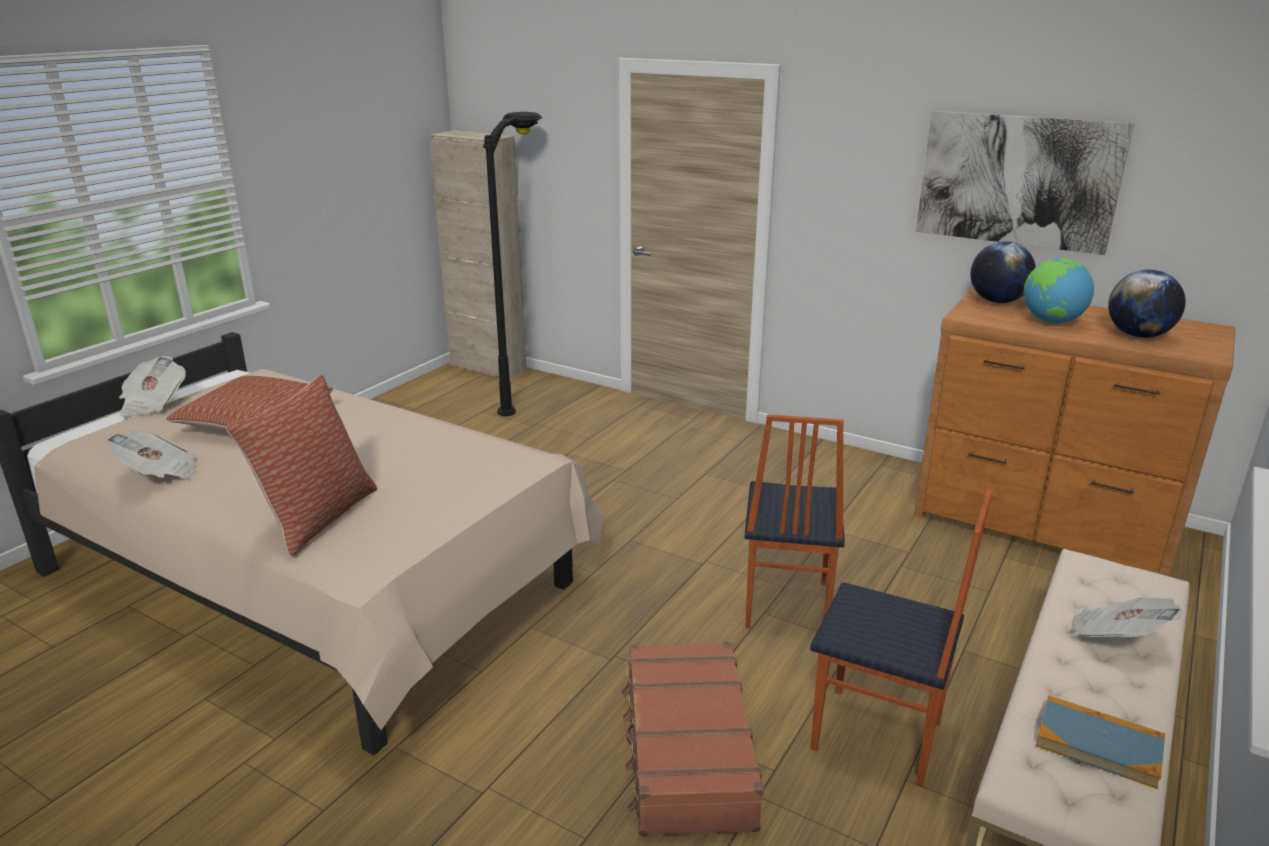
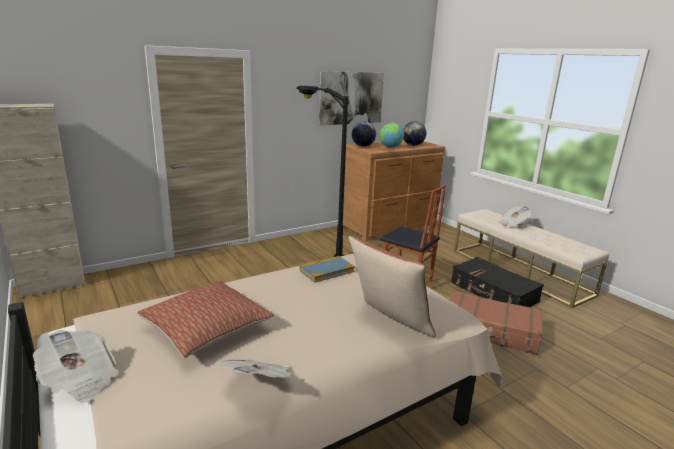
camera: 65 degrees left, 5 degrees down
(527, 390) = (116, 282): black floor lamp -> black floor lamp (314, 248)
(877, 738) = (493, 293): chair -> black suitcase
(1098, 744) = (563, 241): book -> book (327, 271)

